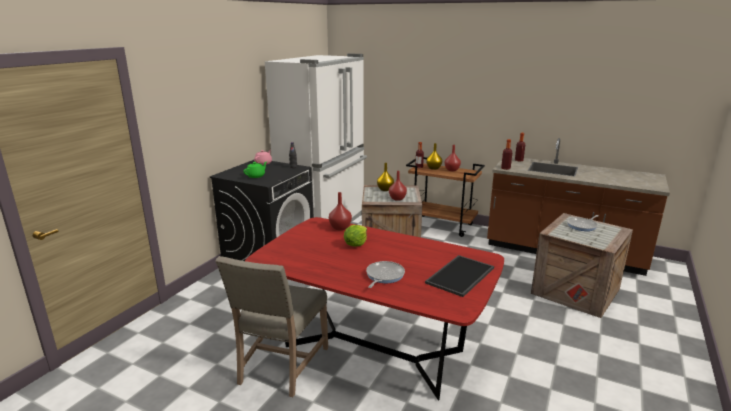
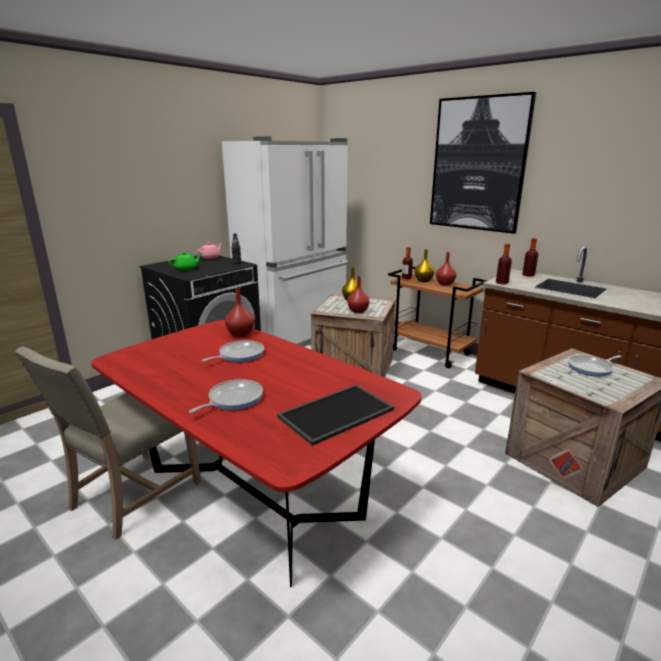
camera: 15 degrees right, 0 degrees up
(356, 244) = (239, 355): lettuce -> frying pan
(473, 76) = (478, 165): none -> picture

